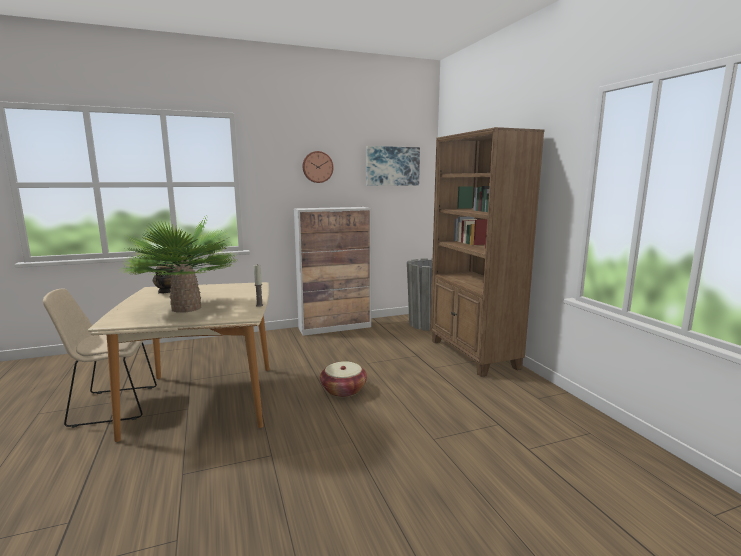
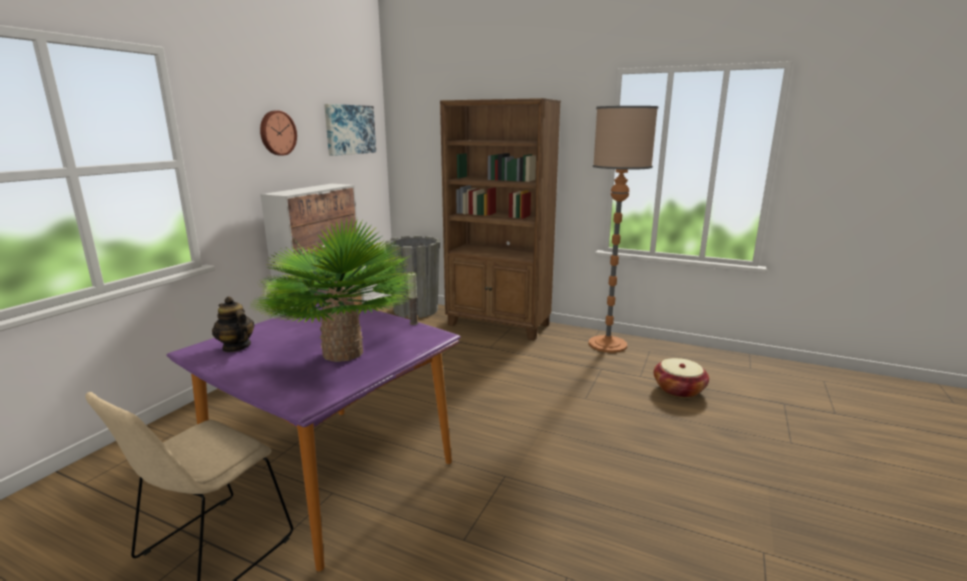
camera: 45 degrees left, 5 degrees up
(203, 400) = (333, 476): beige dining table -> purple dining table
(343, 390) = (455, 396): basket -> basket (679, 389)
(549, 407) = (607, 344): none -> floor lamp

